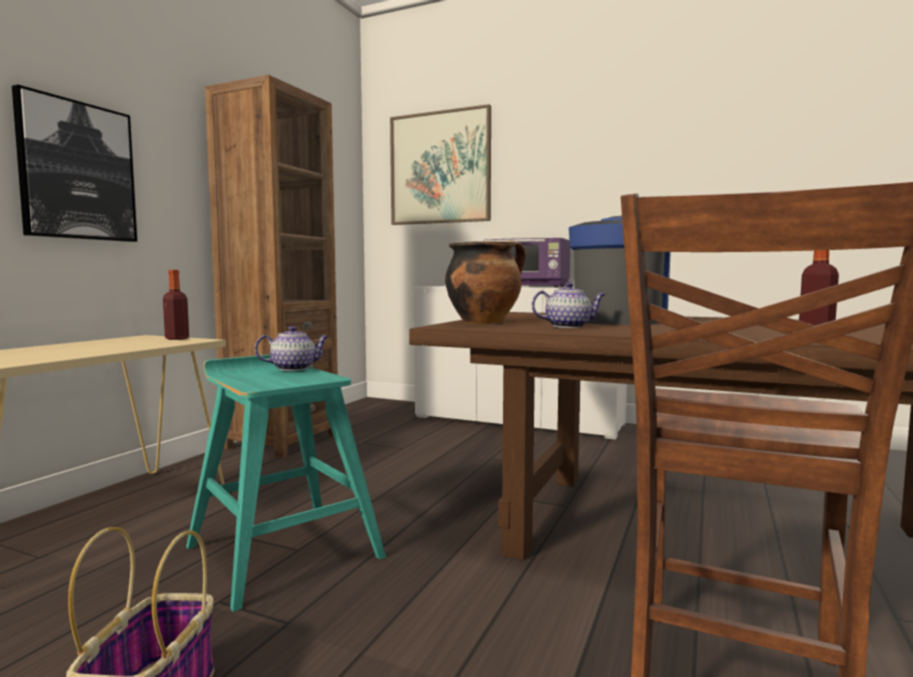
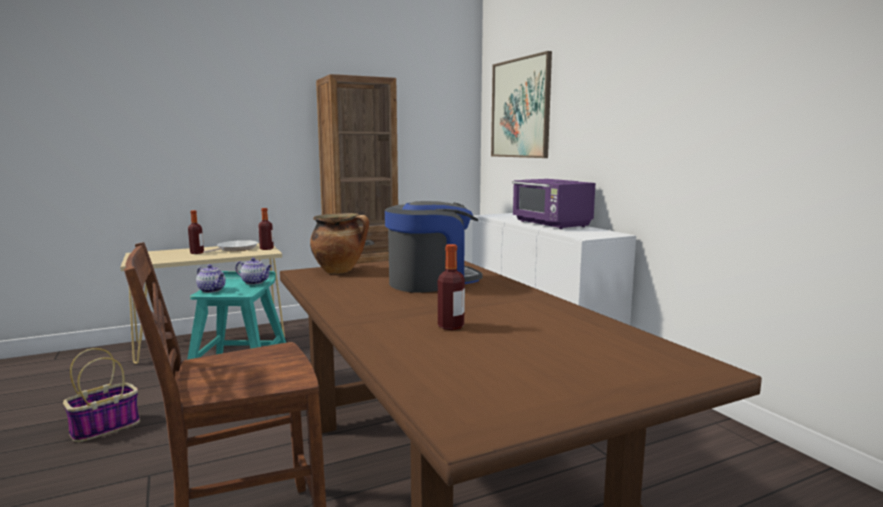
camera: 40 degrees right, 5 degrees up
(57, 350) = (197, 253): none -> bottle
(77, 171) = (228, 150): picture -> none
(117, 342) = (235, 249): none -> frying pan
(568, 326) = (353, 285): teapot -> teapot (212, 290)

